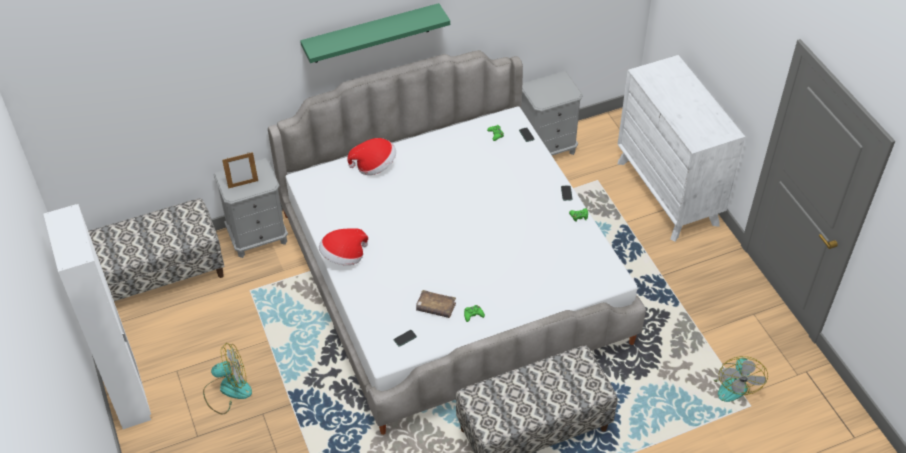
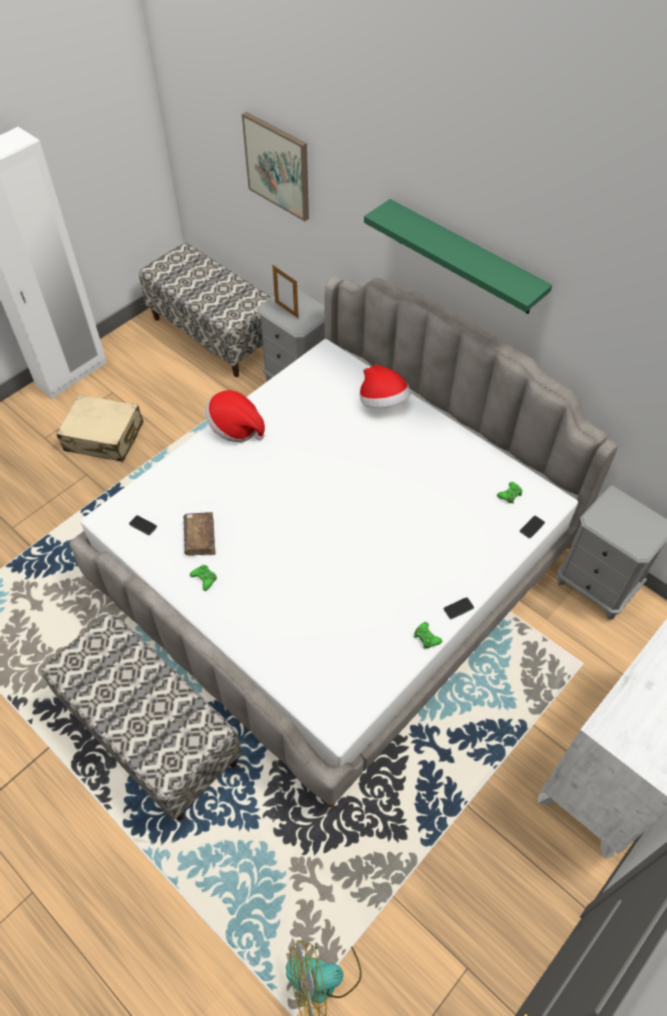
camera: 65 degrees right, 5 degrees up
(183, 91) = (278, 166): none -> picture
(227, 390) = (104, 437): fan -> beige suitcase

